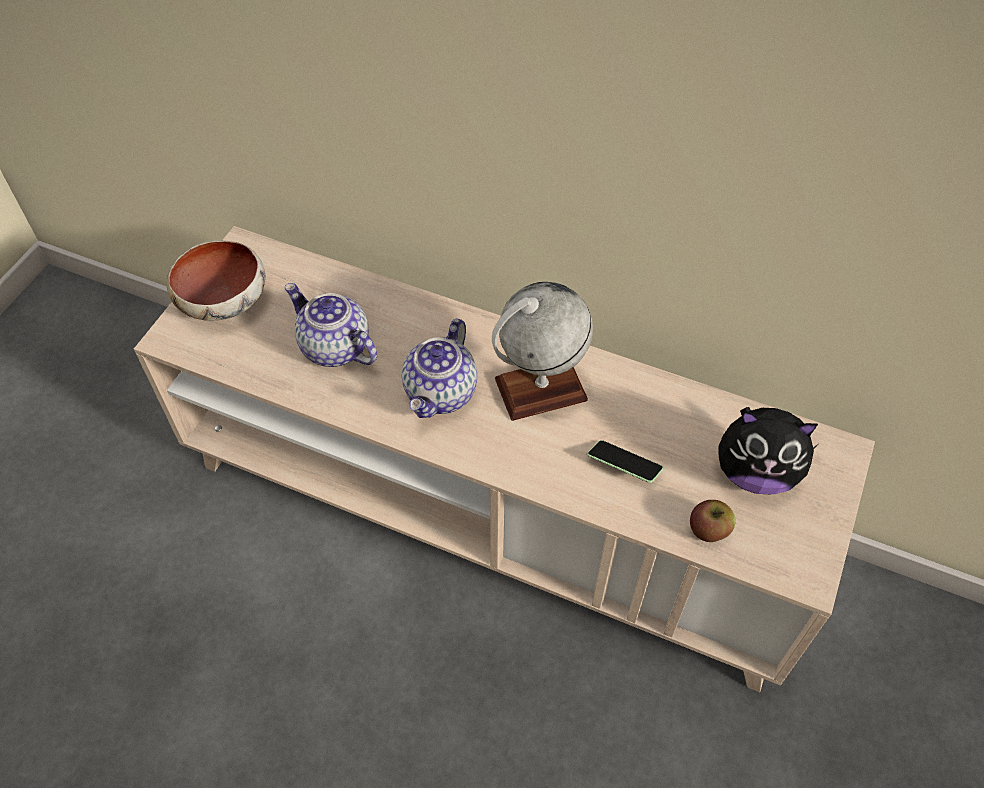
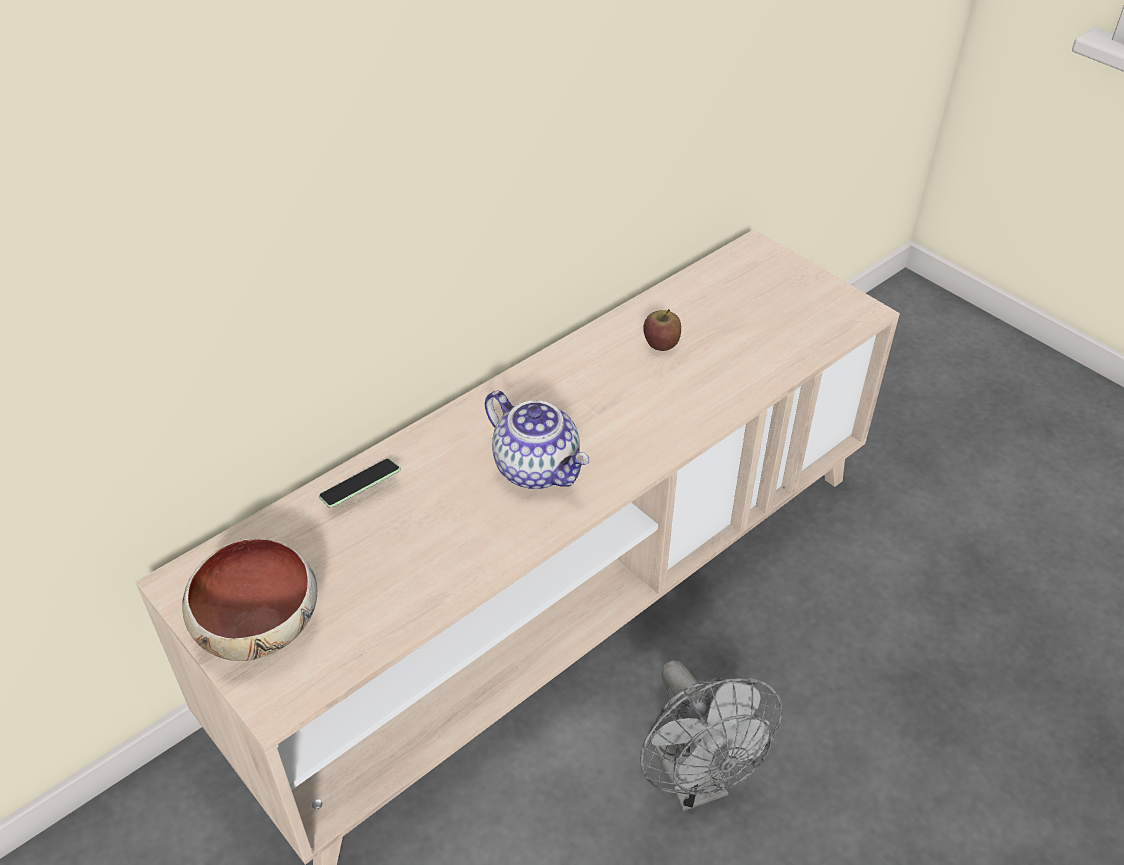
camera: 65 degrees left, 10 degrees down
(334, 347) = (413, 538): teapot -> none
(368, 671) = (695, 781): none -> grey fan
(540, 389) = (580, 395): globe -> none
(623, 466) = (701, 373): phone -> phone (361, 491)
(709, 529) = (793, 346): apple -> apple (661, 343)
(755, 472) = (750, 300): plush toy -> none

